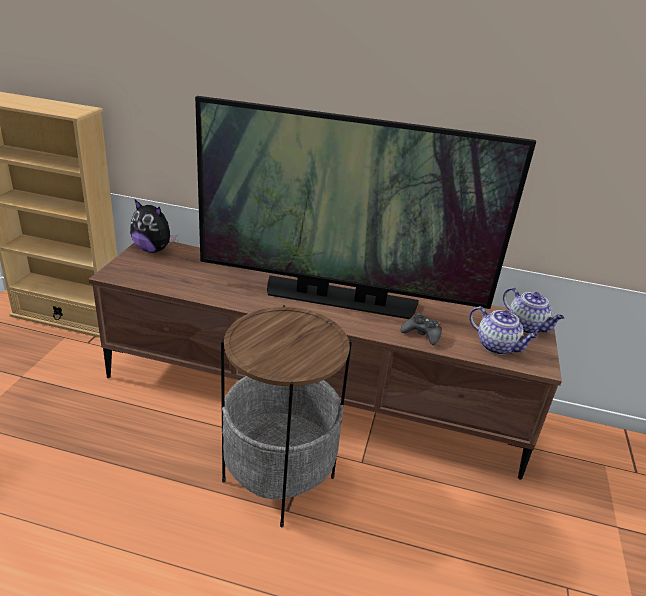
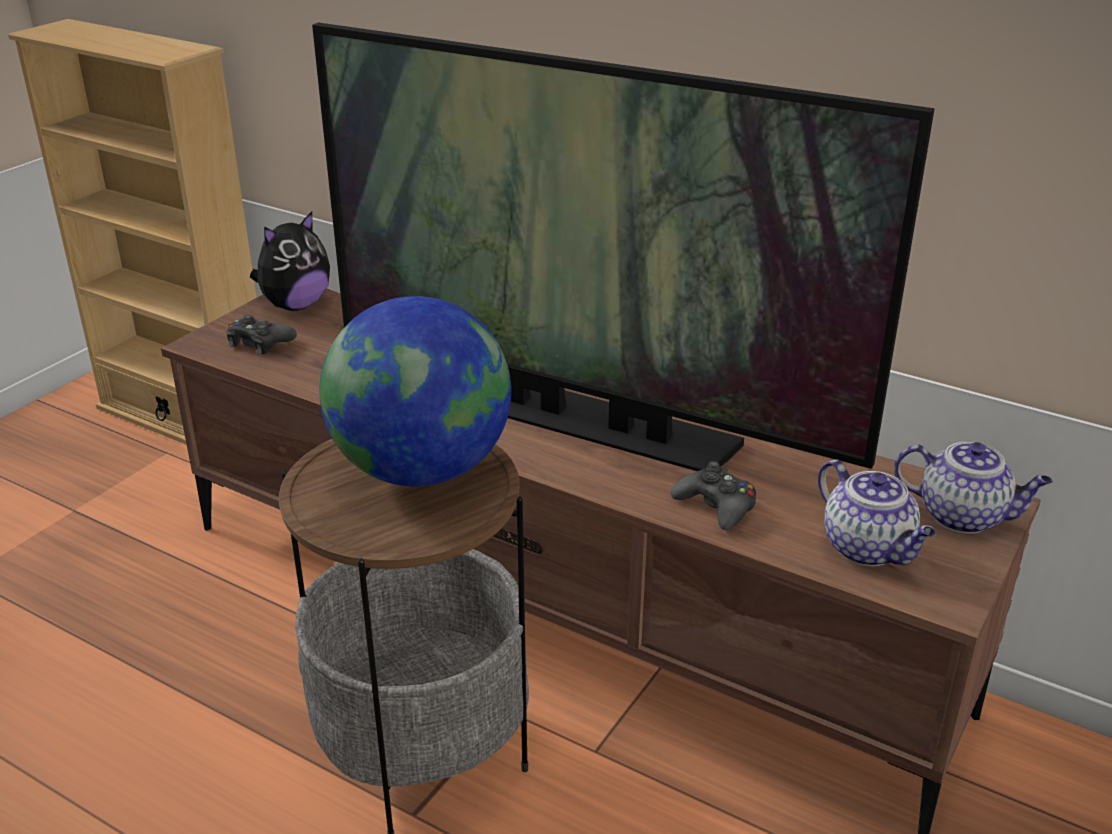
camera: 20 degrees right, 0 degrees up
(145, 271) = (259, 342): none -> black game controller
(153, 249) = (295, 305): plush toy -> plush toy turned 90 degrees counterclockwise
(293, 332) = (421, 470): none -> globe
(527, 326) = (964, 516): teapot -> teapot turned 45 degrees counterclockwise

